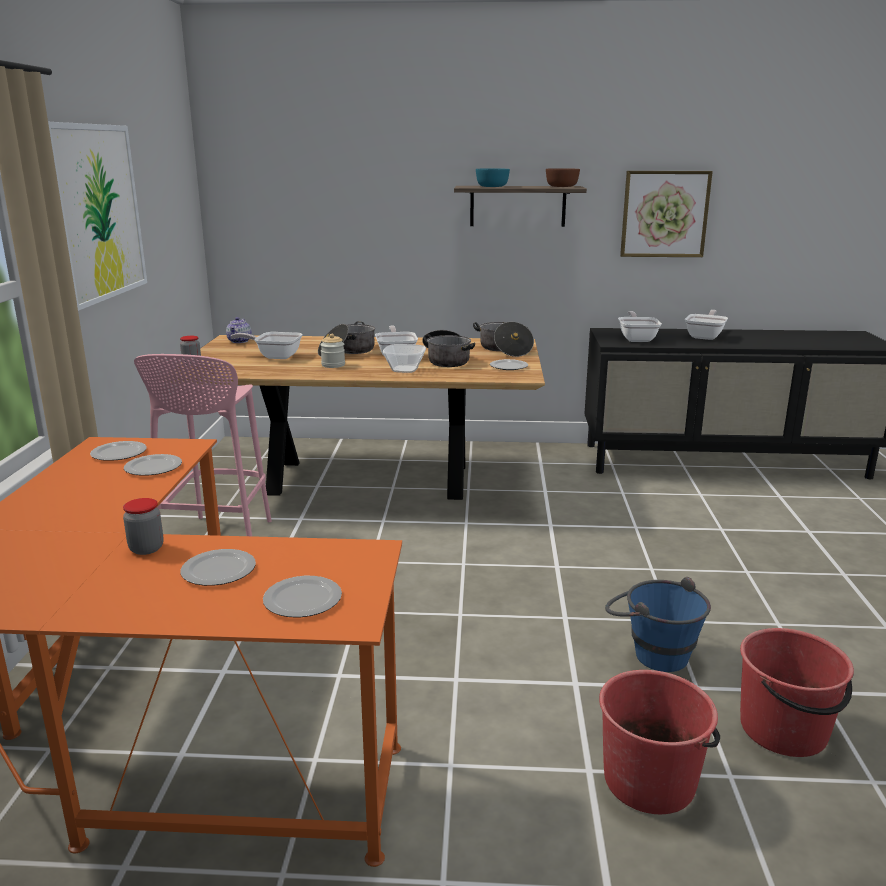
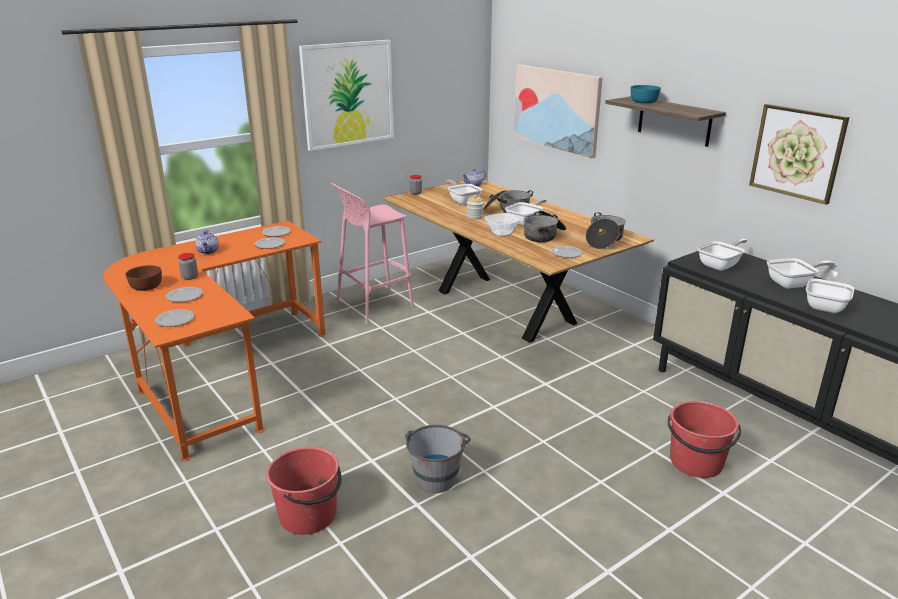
camera: 50 degrees right, 5 degrees up
(70, 511) = (208, 251): none -> teapot
(336, 219) = (556, 109): none -> picture
(561, 186) = (698, 110): brown bowl -> brown bowl (147, 286)
(651, 651) = (437, 475): blue bucket -> grey bucket
(757, 342) = (826, 305): none -> frying pan
(784, 730) = (408, 552): red bucket -> red bucket (696, 463)

